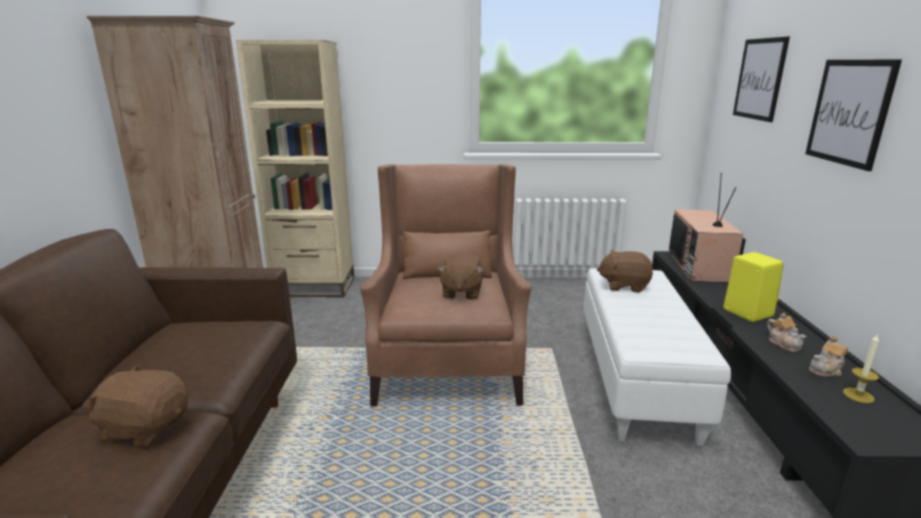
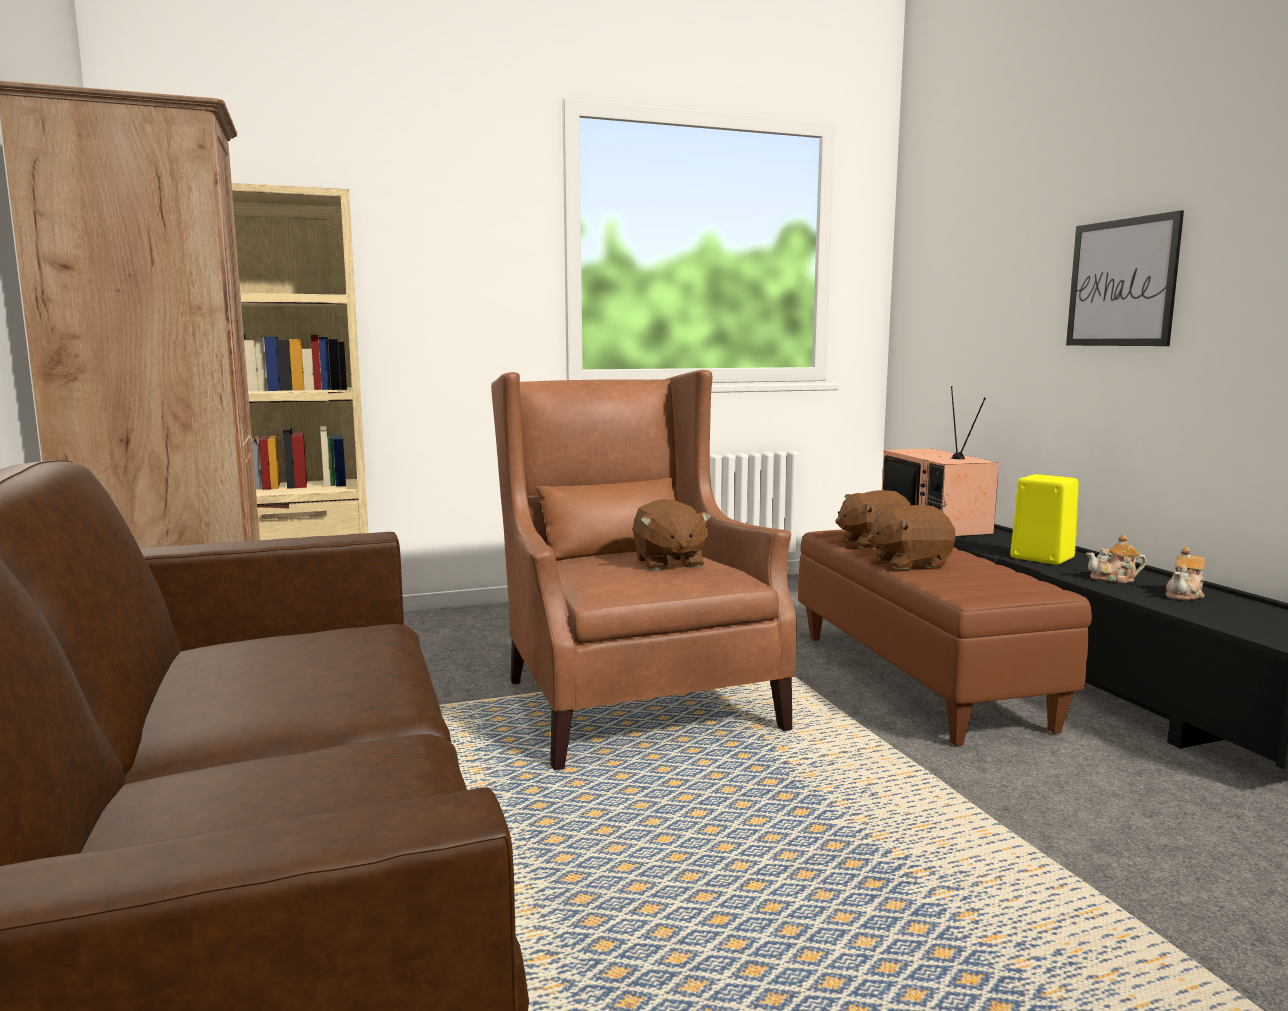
camera: 20 degrees left, 10 degrees down
(145, 428) = (335, 763): brown plush toy -> brown plush toy (909, 563)
(637, 381) = (920, 680): white ottoman -> brown ottoman
(759, 79) = (971, 266): picture -> none
(783, 343) = (1114, 579): teapot -> teapot turned 135 degrees clockwise
(858, 395) = (1240, 610): candle -> none

